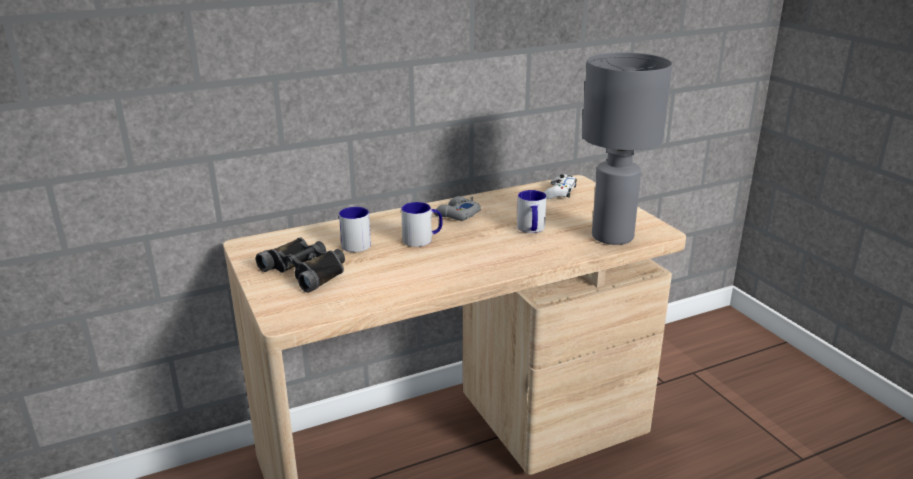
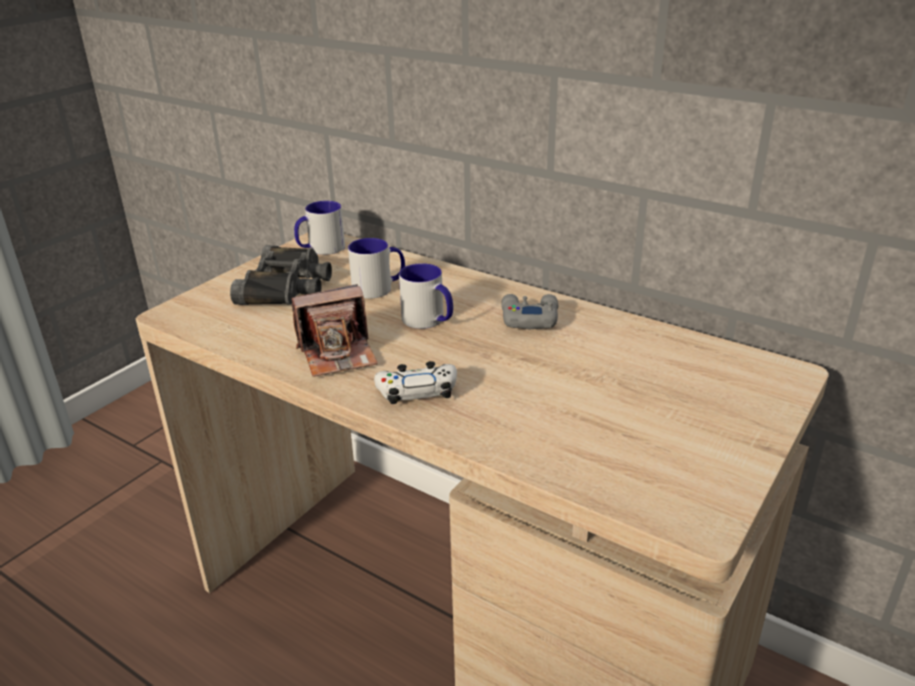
camera: 60 degrees right, 5 degrees up
(427, 273) = (338, 354): none -> camera
(531, 229) = (550, 387): mug -> mug (320, 249)
(559, 193) = (718, 371): white game controller -> white game controller (417, 391)
(613, 237) = (614, 472): grey table lamp -> none

